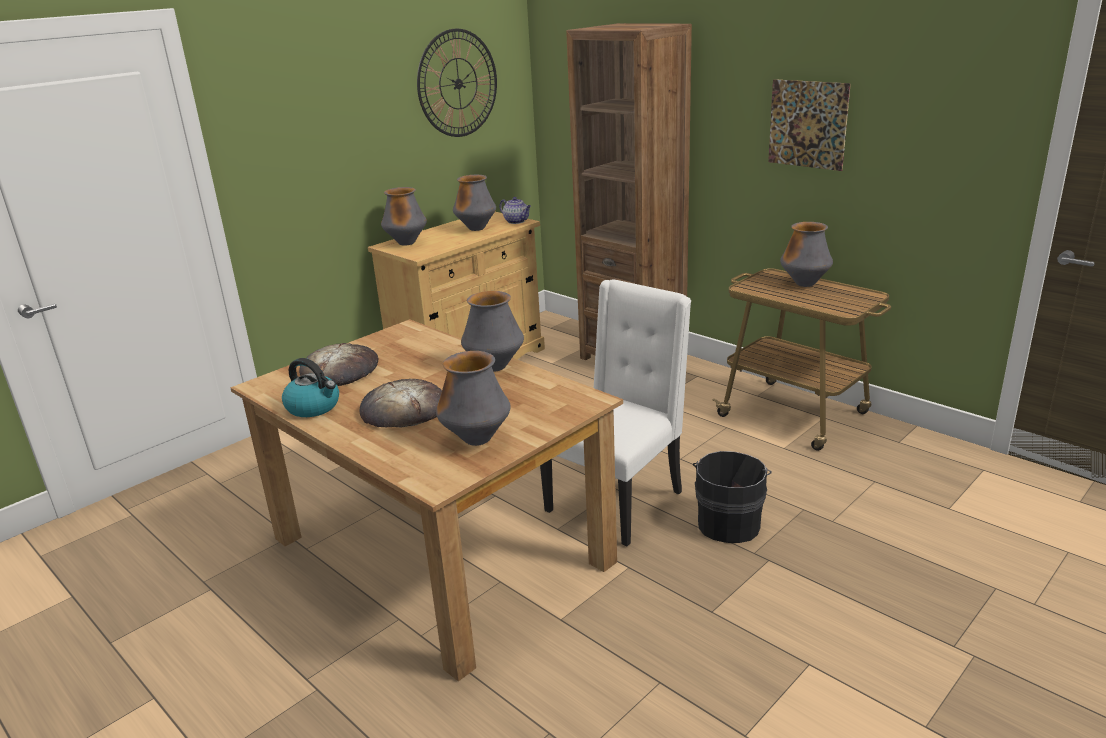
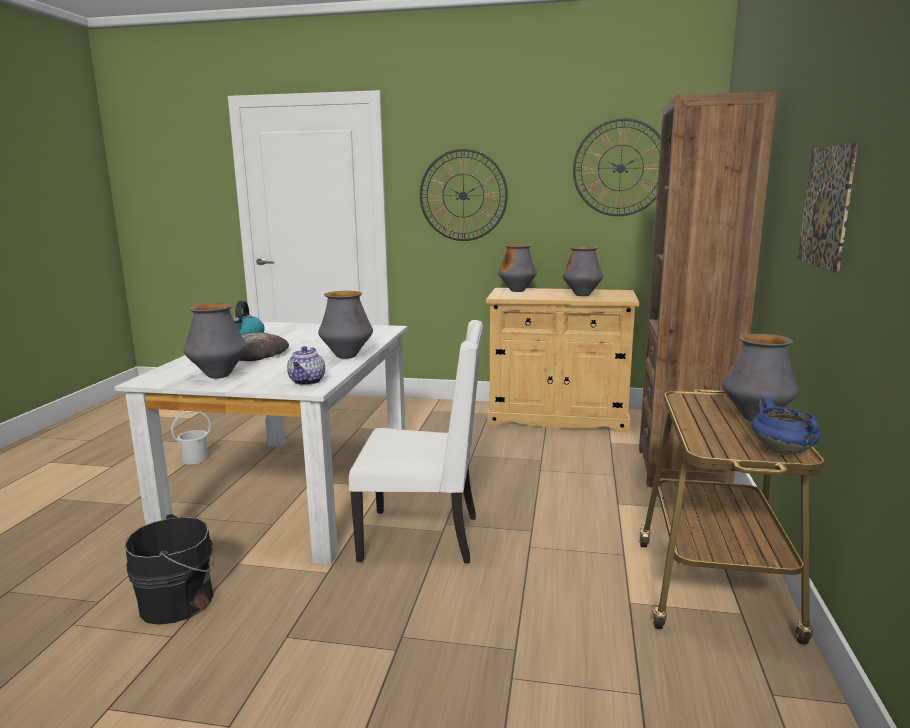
camera: 55 degrees right, 10 degrees down
(243, 612) = (194, 459): none -> white bucket
(310, 142) = (463, 195): none -> wall clock
(340, 370) = (304, 331): bread -> none
(442, 550) = (297, 491): brown dining table -> white dining table
(517, 221) = (622, 298): teapot -> teapot (307, 382)
(729, 522) = (443, 606): black bucket -> black bucket (180, 601)
(867, 296) = (784, 452): none -> blue cooking pot

